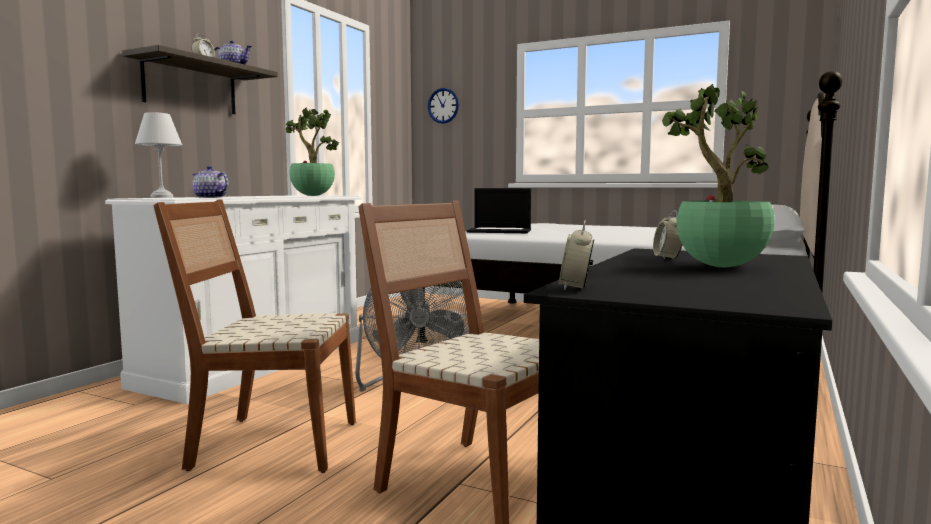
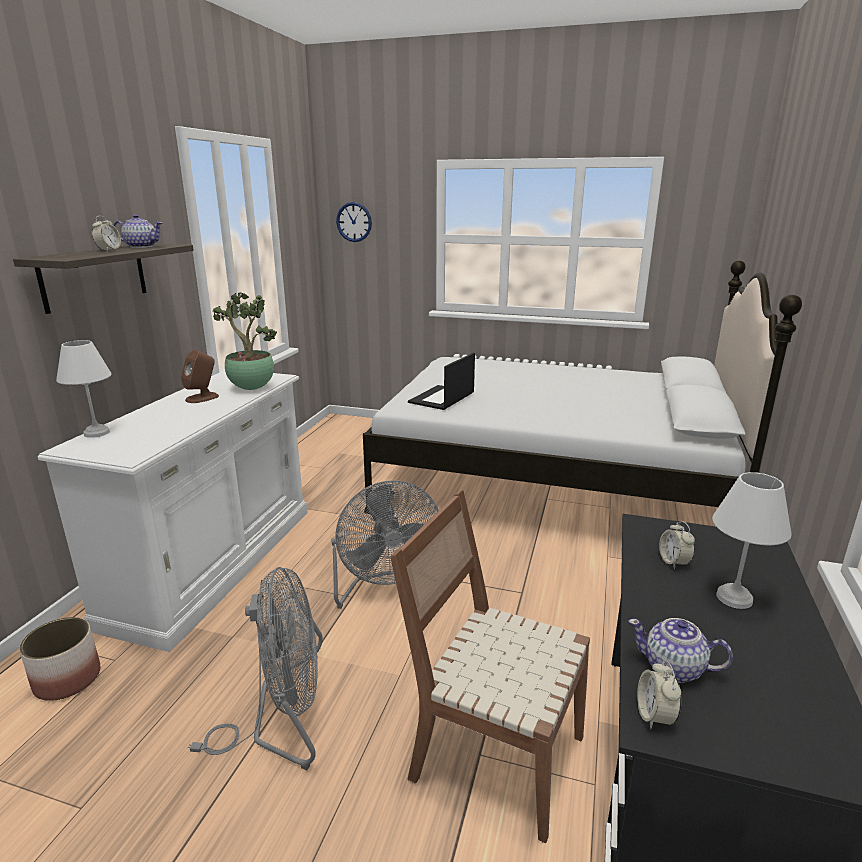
camera: 10 degrees left, 15 degrees up
(87, 411) = (67, 679): none -> planter
(210, 197) = (158, 437): teapot -> teapot (674, 668)
(265, 196) = (202, 398): none -> brown speaker
(269, 444) = (281, 714): chair -> grey fan
(500, 231) = (442, 398): laptop -> laptop turned 120 degrees clockwise
(719, 267) = (734, 599): potted plant -> white table lamp

